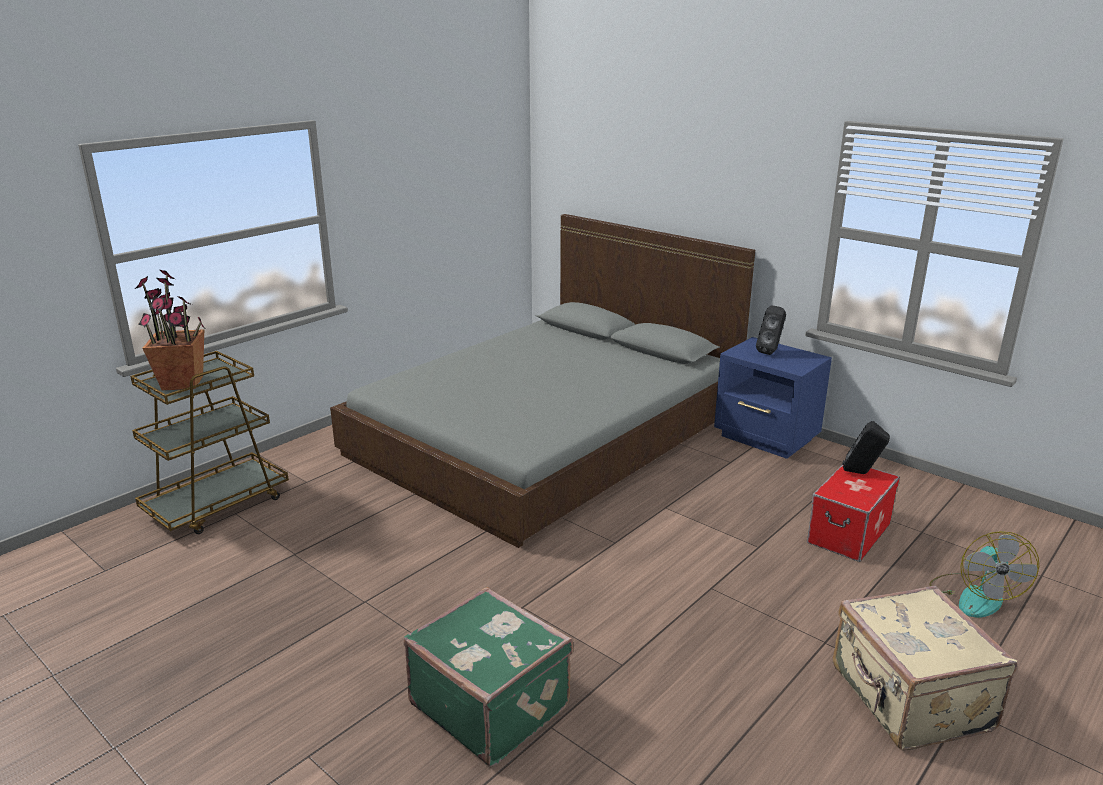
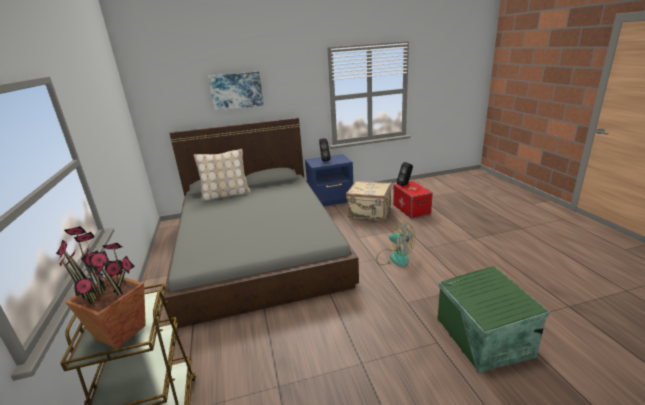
camera: 55 degrees left, 0 degrees up
(491, 704) = (482, 338): green suitcase -> green storage box
(575, 339) = (226, 195): none -> beige pillow
(666, 171) = (236, 90): none -> picture
(908, 699) = (513, 235): beige suitcase -> beige suitcase (369, 213)
(975, 595) = (463, 204): fan -> fan (394, 257)

